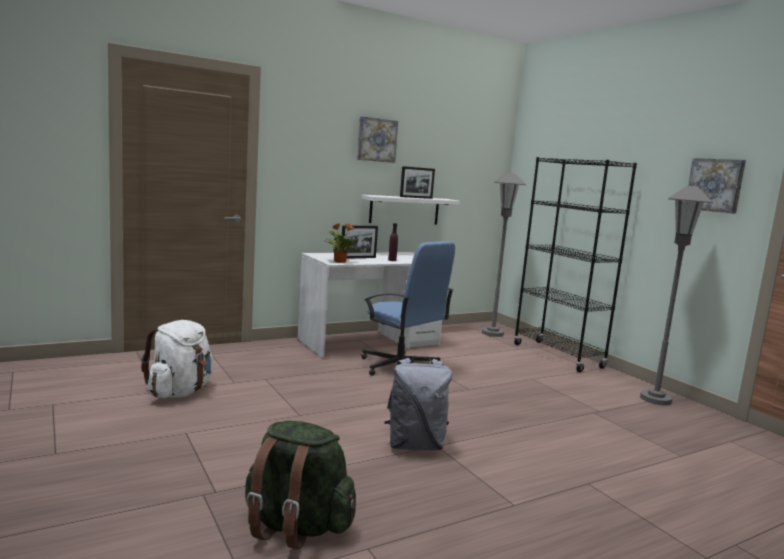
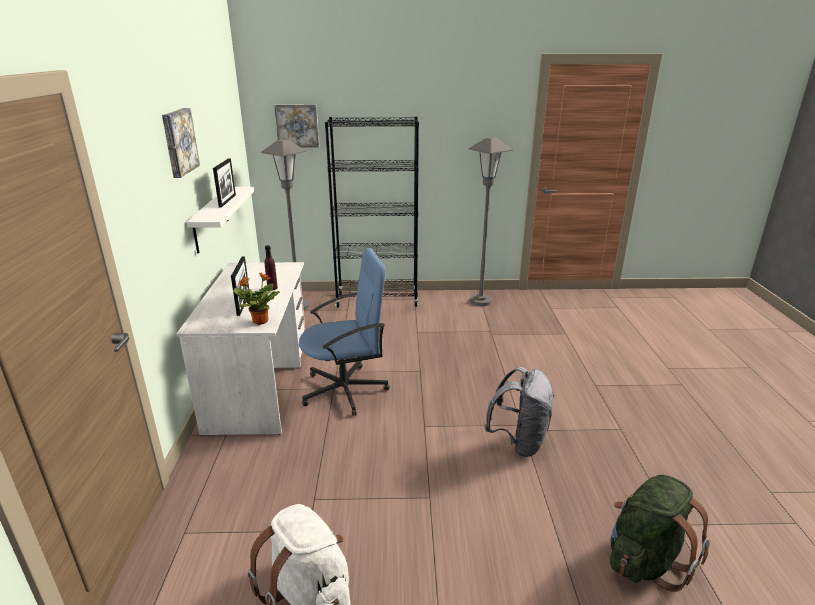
camera: 60 degrees left, 15 degrees up
(715, 185) = (486, 130): picture -> picture (297, 125)

